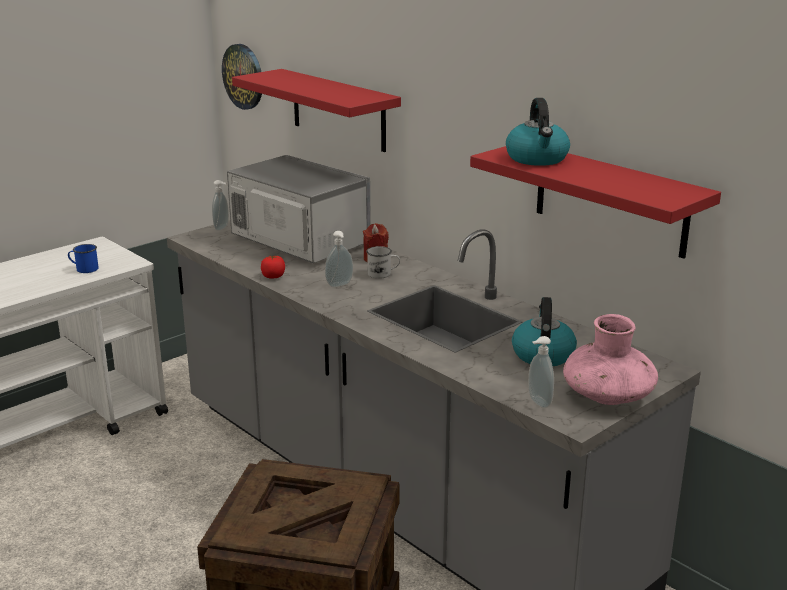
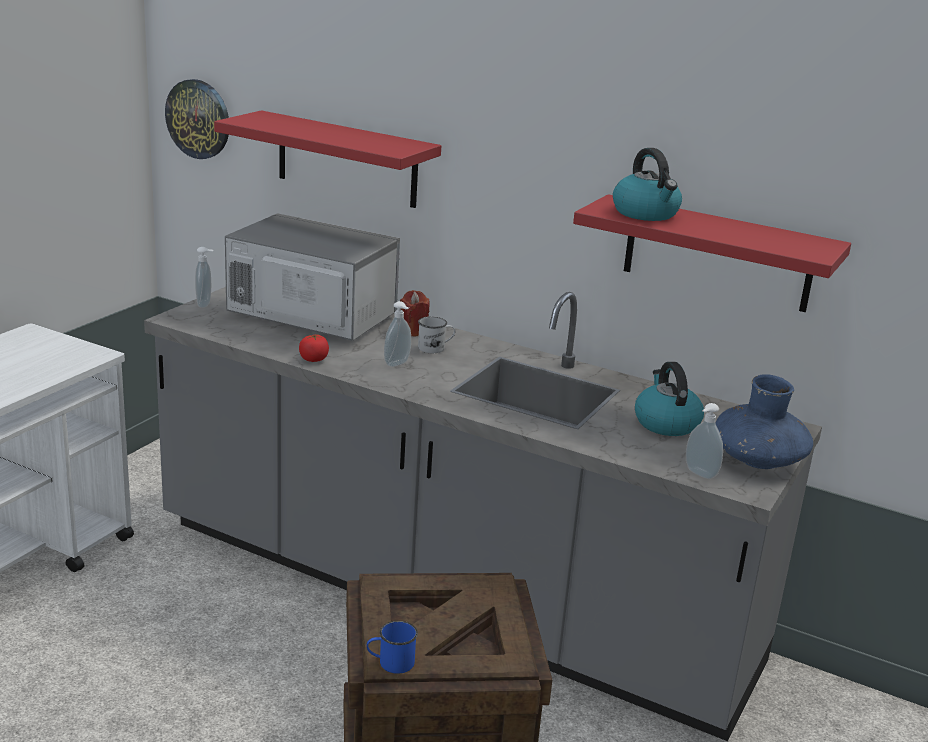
camera: 20 degrees left, 0 degrees up
(84, 269) = (39, 366): blue mug -> blue mug (391, 663)
(608, 395) = (758, 459): pink vase -> blue vase

